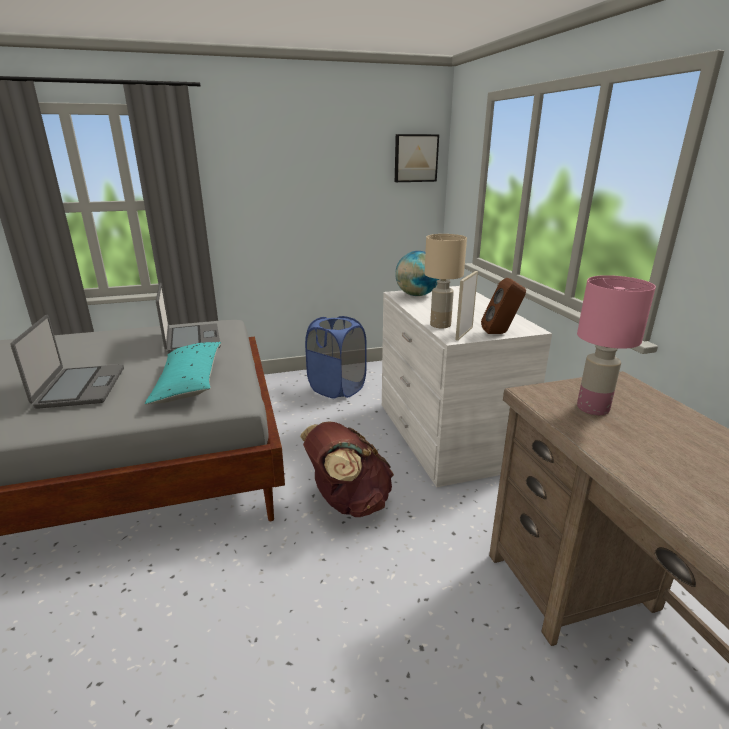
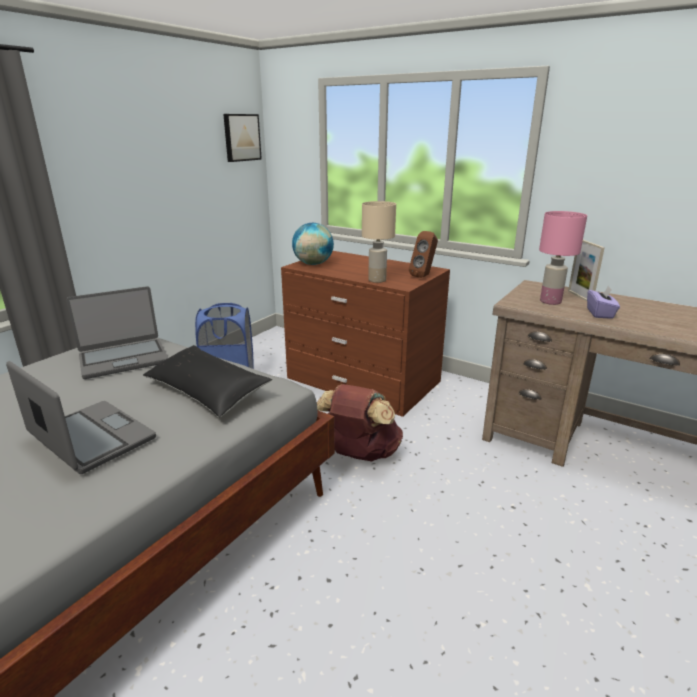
camera: 40 degrees left, 0 degrees up
(189, 382) = (207, 391): turquoise pillow -> black pillow
(192, 339) = (123, 359): laptop -> laptop turned 120 degrees clockwise
(447, 433) = (363, 379): white dresser -> brown dresser
(464, 333) = (403, 282): picture frame -> picture frame (580, 296)
(635, 449) = (600, 313): none -> purple tissue box

